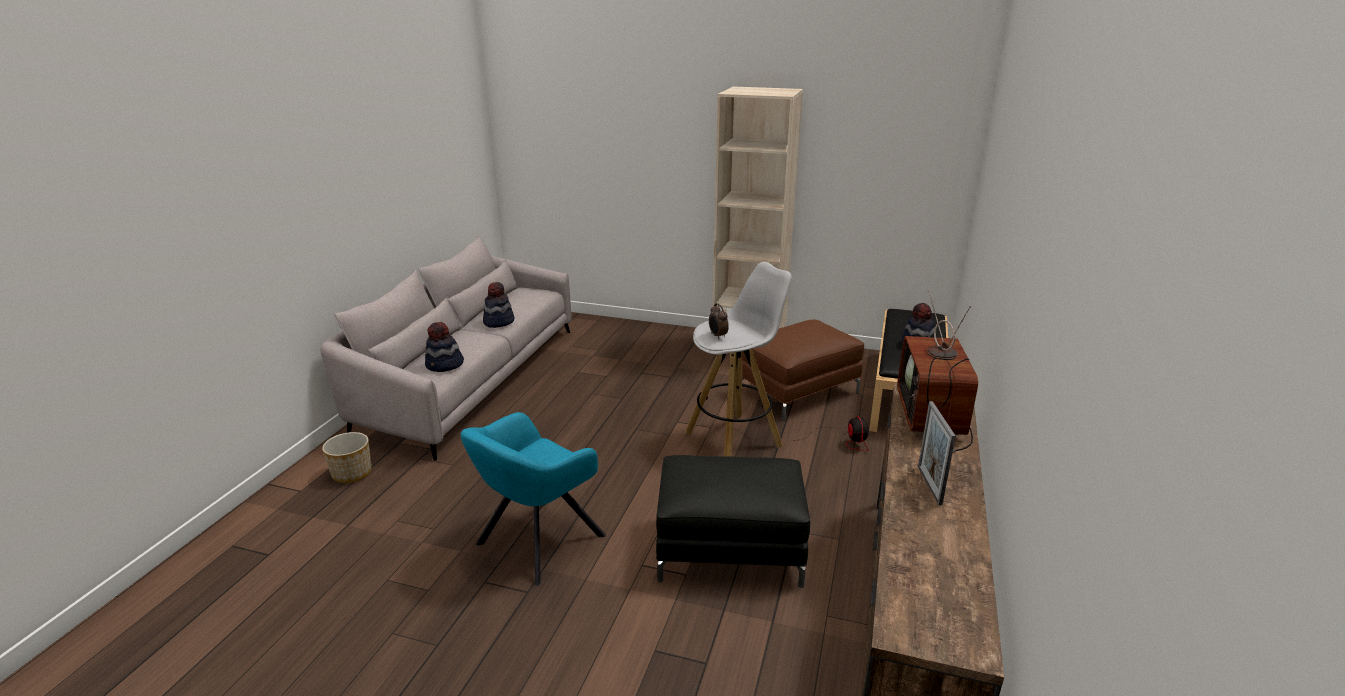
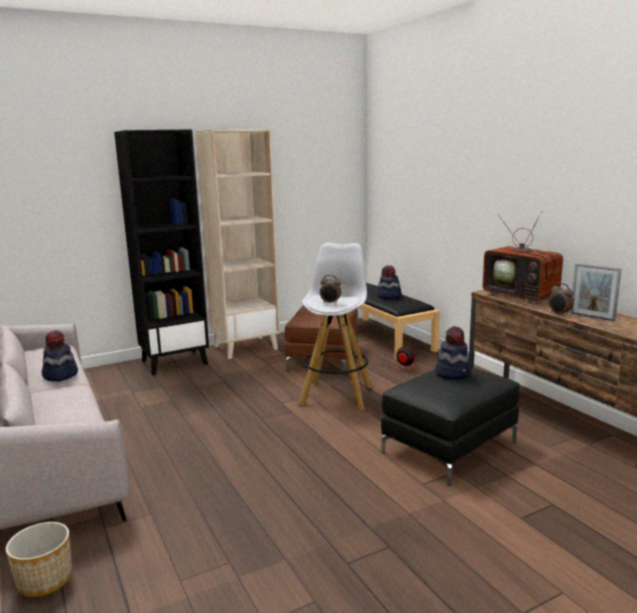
camera: 45 degrees left, 10 degrees down
(444, 365) = (76, 418): hat -> hat (453, 373)
(537, 542) = (332, 516): turquoise armchair -> none
(668, 337) = (175, 362): none -> black bookcase
(900, 461) = (559, 314): none -> alarm clock

